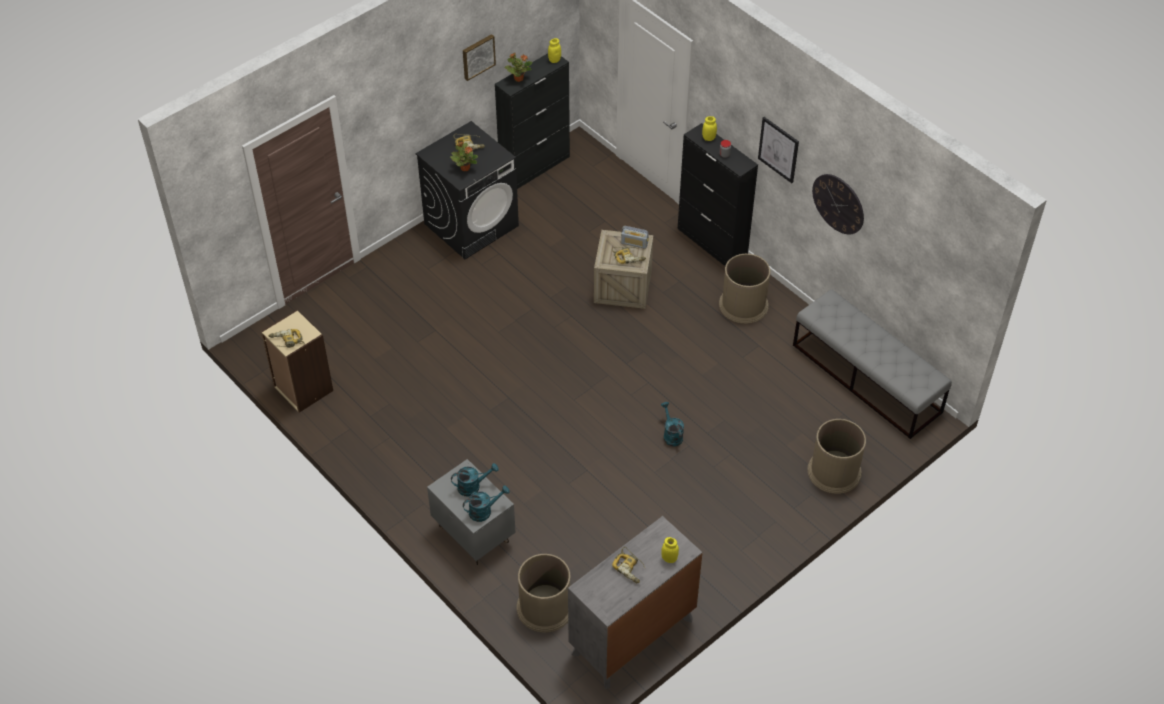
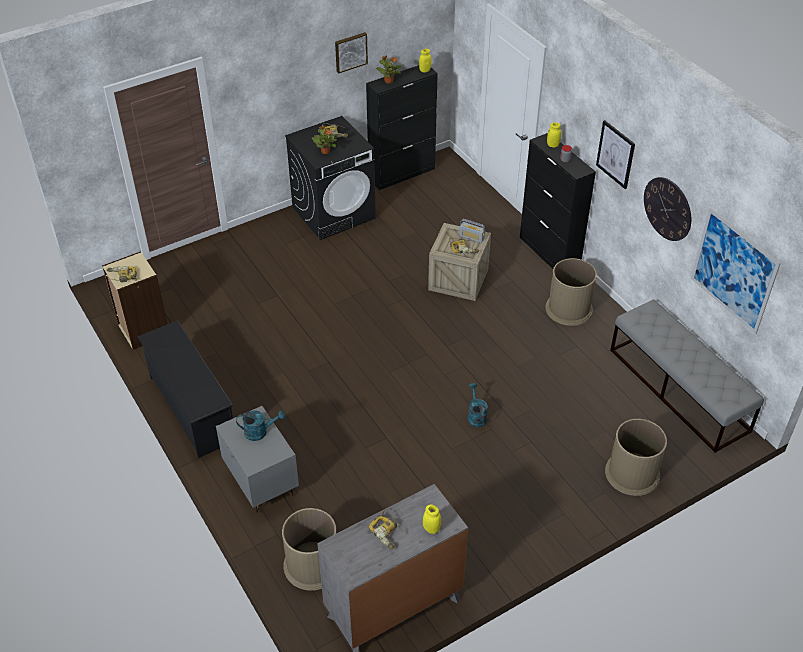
camera: 10 degrees right, 5 degrees down
(380, 467) = (192, 408): none -> black shoe rack
(484, 511) = (264, 457): turquoise watering can -> none
(910, 263) = (733, 270): none -> picture

